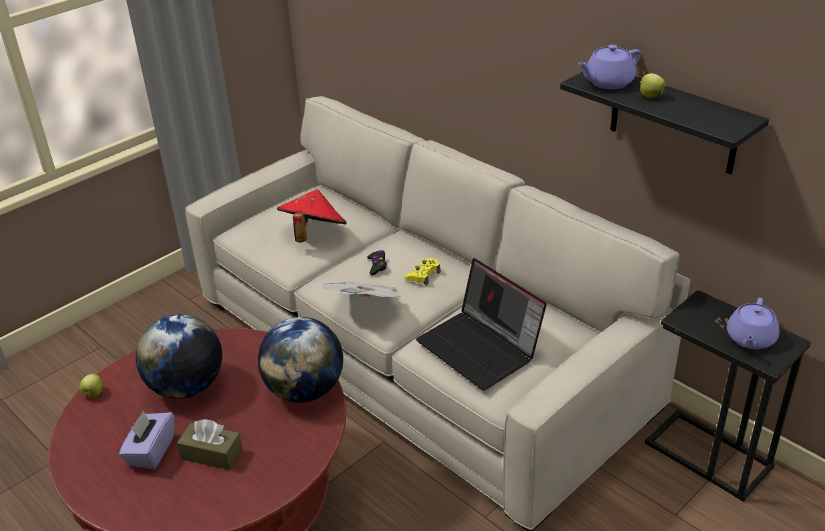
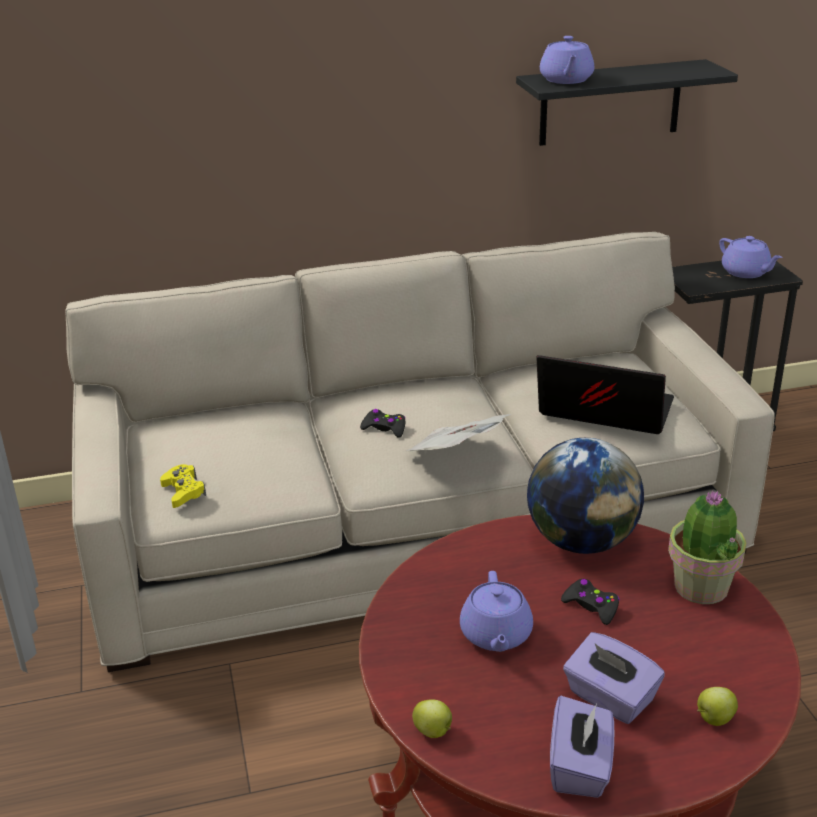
camera: 60 degrees left, 5 degrees down
(87, 458) = (580, 767): none -> purple tissue box
(187, 387) = (496, 635): globe -> purple teapot
(212, 454) = (651, 644): brown tissue box -> none
(236, 416) = (591, 606): none -> black game controller
(286, 460) = (700, 588): none -> potted plant
(313, 234) = (261, 452): red hat -> none
(423, 275) = (438, 407): yellow game controller -> yellow game controller (183, 491)
(481, 348) = (602, 413): laptop -> laptop turned 150 degrees counterclockwise
(650, 96) = (616, 75): apple -> apple (714, 719)

